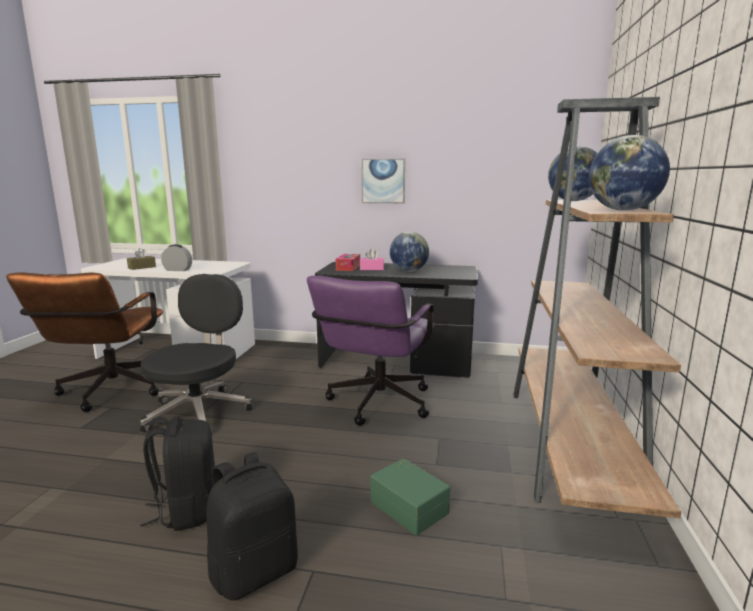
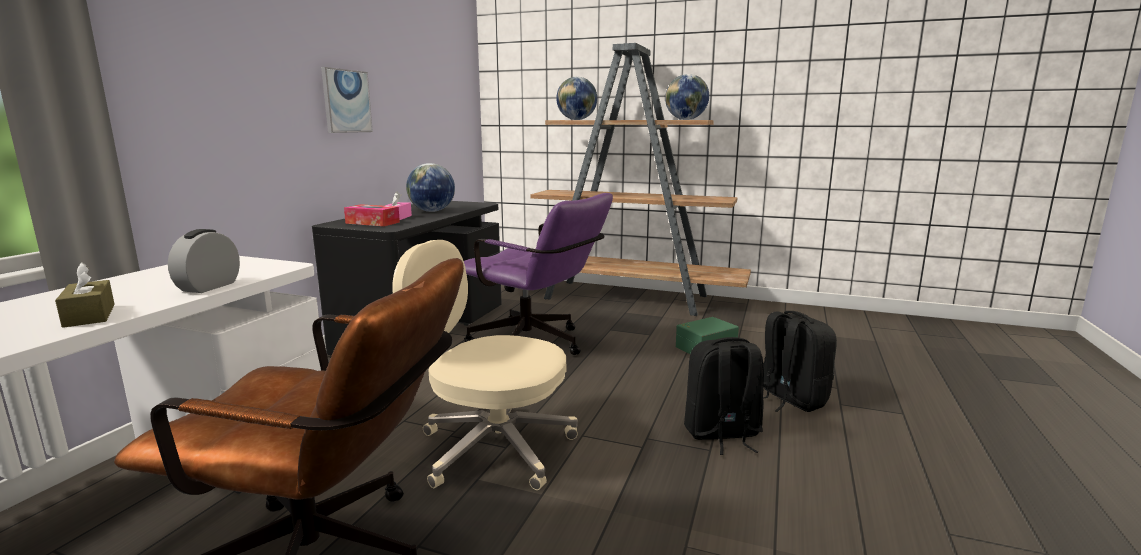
camera: 80 degrees left, 0 degrees up
(199, 412) = (492, 447): black office chair -> beige office chair

